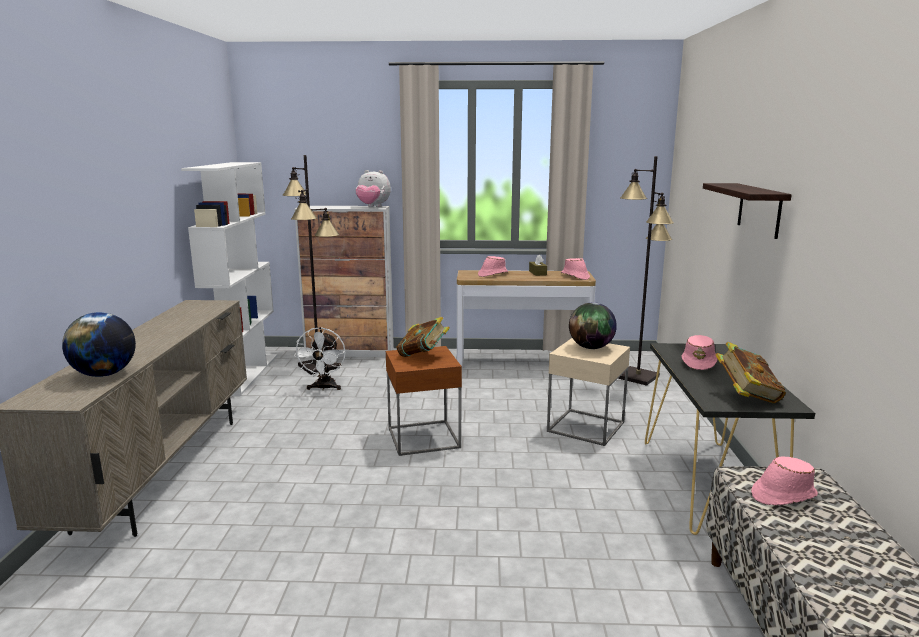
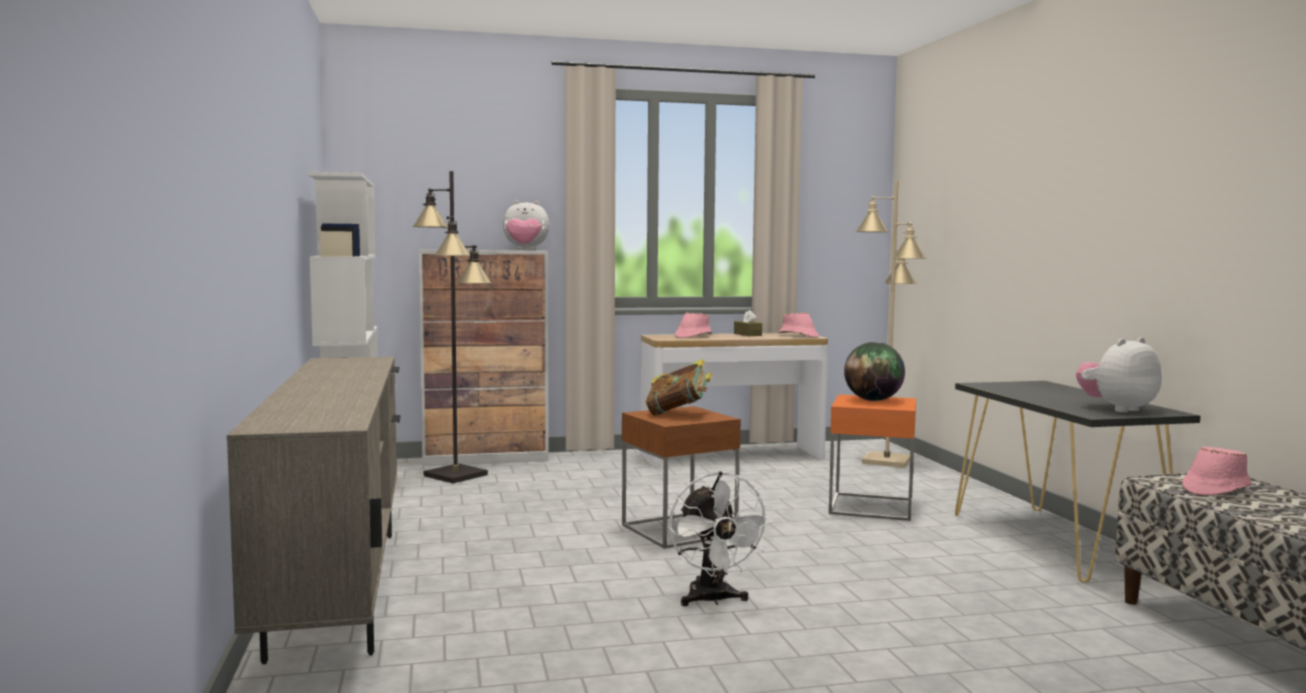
camera: 15 degrees left, 10 degrees down
(104, 374) = (336, 407): globe -> none
(324, 388) = (487, 495): white fan -> white fan (713, 600)
(586, 427) = (871, 506): beige side table -> orange side table
(637, 376) = (886, 461): black floor lamp -> beige floor lamp
(699, 363) = (1031, 392): pink hat -> none
(746, 396) = (1117, 409): book -> plush toy
(759, 210) = (1065, 218): shelf -> none

